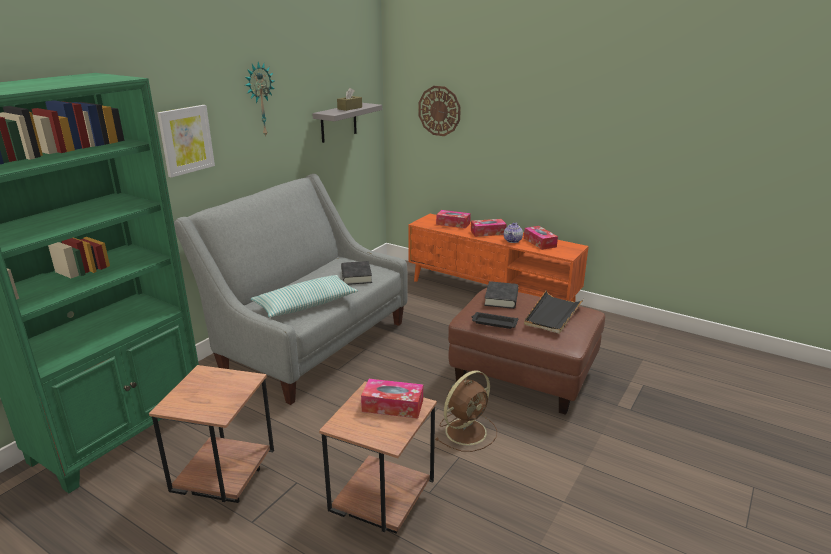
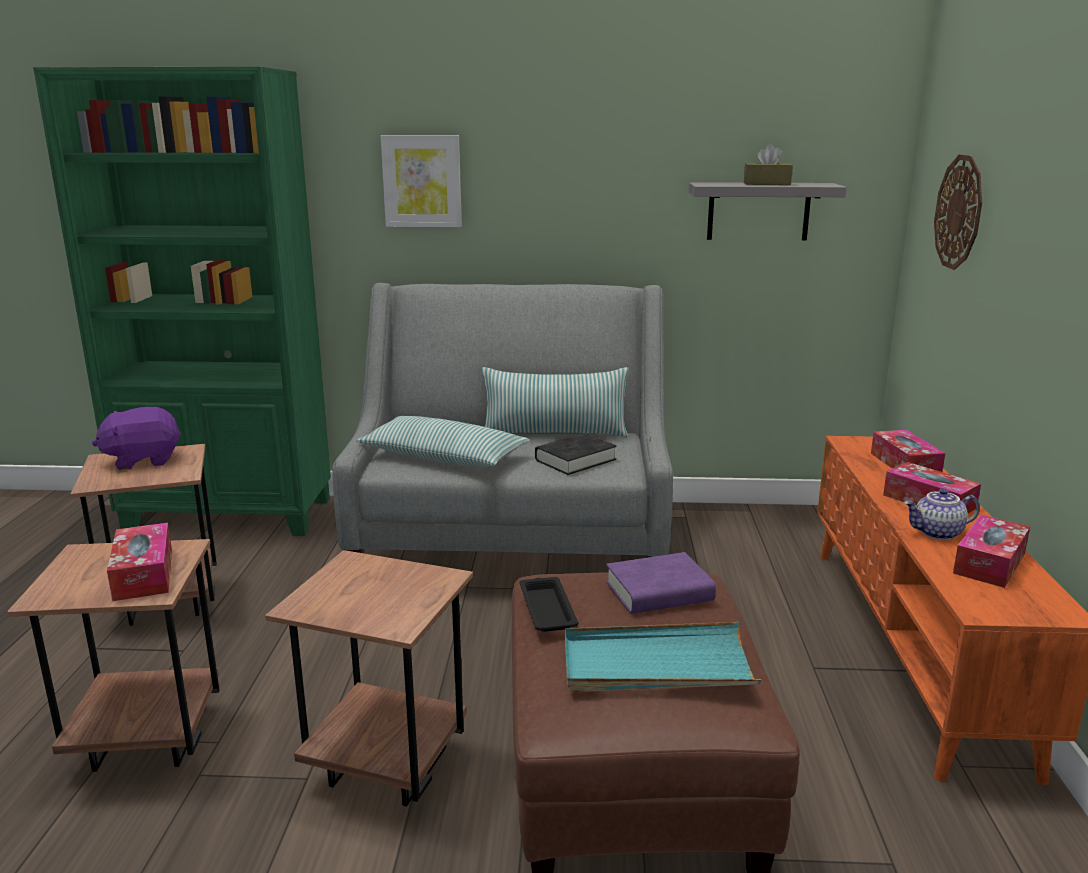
camera: 60 degrees right, 5 degrees down
(198, 391) = (143, 460): none -> purple plush toy
(259, 99) = (568, 142): wall clock -> none
(314, 271) = (554, 434): none -> pillow
(467, 431) = (388, 764): brown fan -> brown side table
(501, 298) = (659, 592): black book -> purple book
(553, 314) = (656, 665): black tray -> turquoise tray

